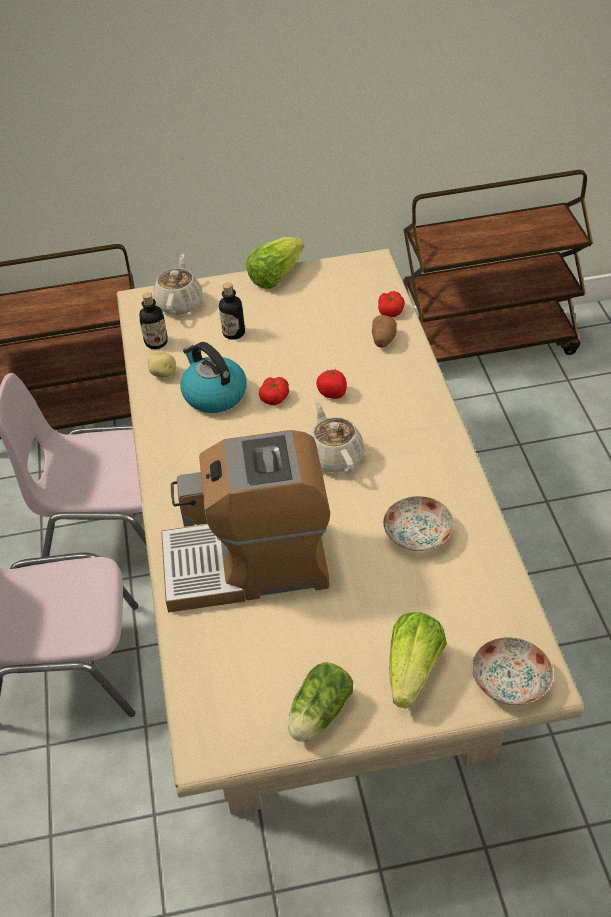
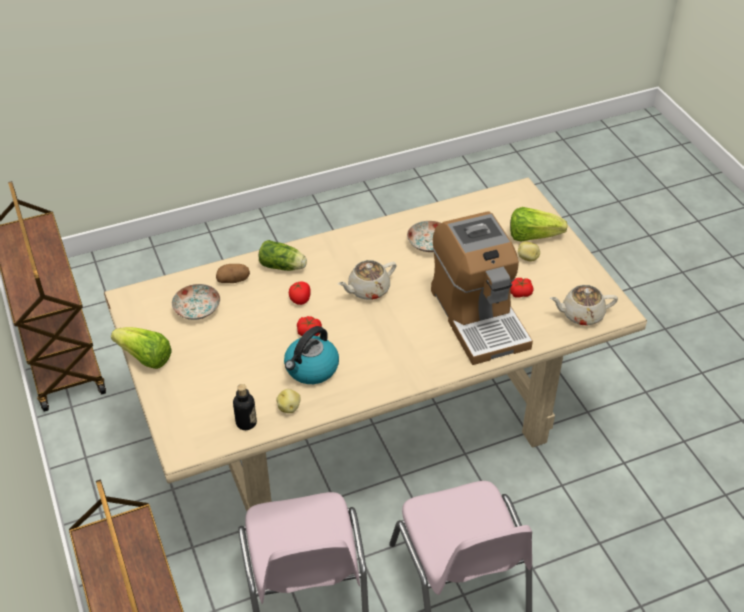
camera: 105 degrees left, 0 degrees up
(179, 303) = (186, 419): beige teapot -> beige teapot (581, 314)
(234, 333) = (229, 371): bottle -> none
(318, 716) = (577, 269): lettuce -> lettuce (283, 267)
(359, 651) = (528, 258): none -> potato
(391, 311) = (195, 280): tomato -> tomato (520, 292)
(509, 681) = (525, 201): plate -> plate (197, 309)

